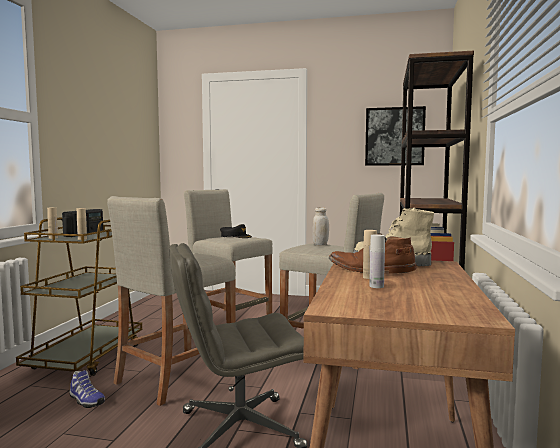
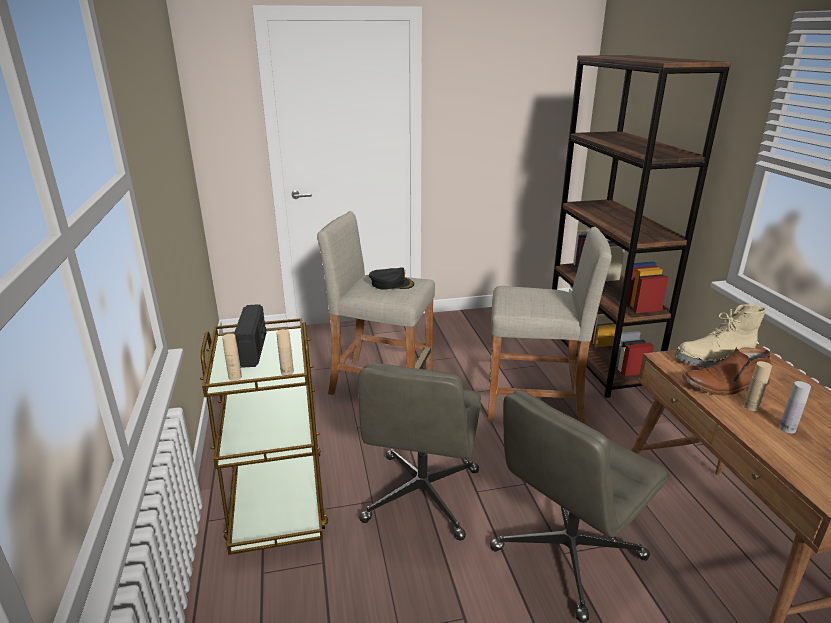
camera: 25 degrees left, 20 degrees up
(85, 401) = (364, 572): shoe -> none
(176, 376) = (422, 496): beige stool -> grey office chair
(320, 244) = (521, 292): white jar -> none
(394, 136) = (532, 110): picture -> none

